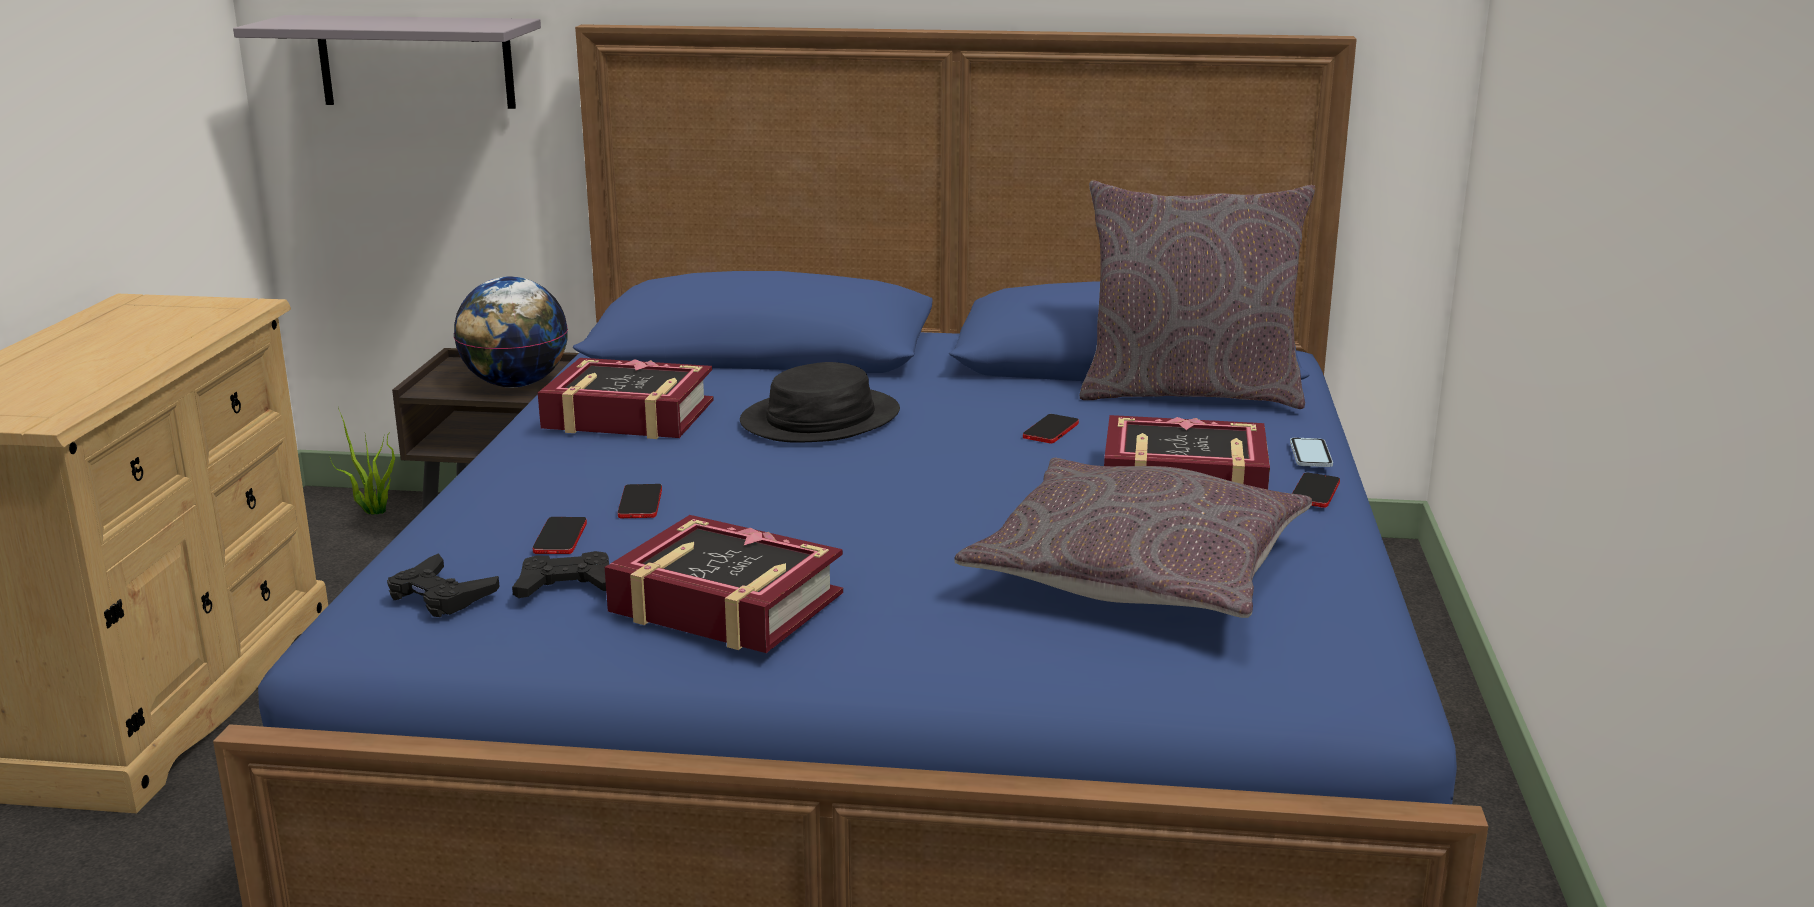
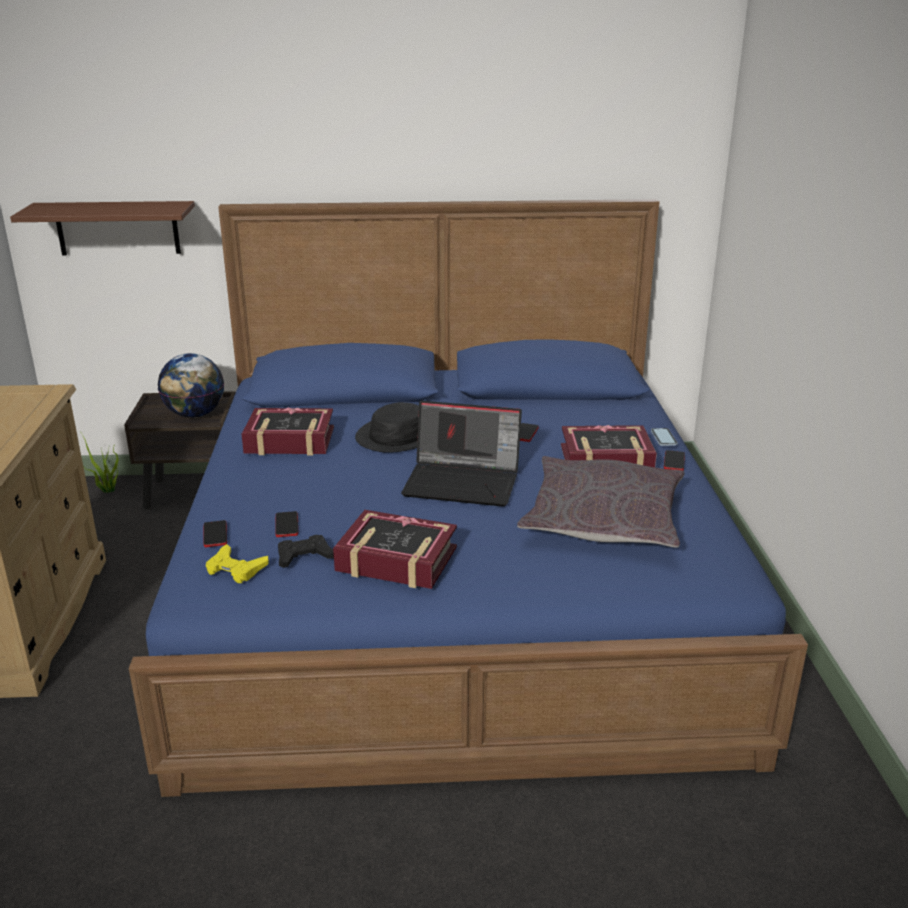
camera: 10 degrees left, 5 degrees up
(416, 61) = (117, 228): grey shelf -> brown shelf
(440, 595) = (235, 569): black game controller -> yellow game controller
(640, 503) = (322, 499): phone -> phone (215, 534)
(903, 496) = (464, 482): none -> laptop
(1189, 392) = (588, 403): grey pillow -> none

